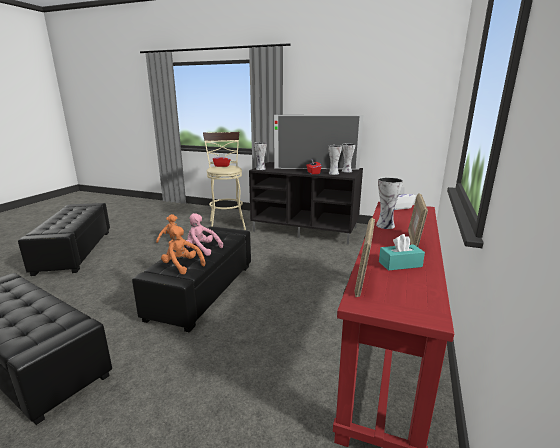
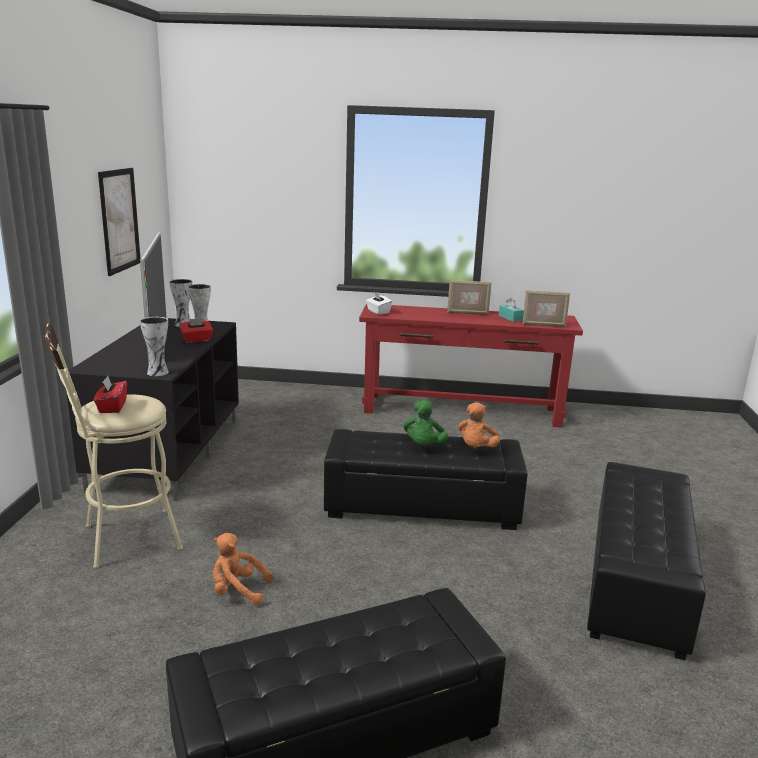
camera: 105 degrees left, 0 degrees up
(201, 249) = (424, 446): pink plush toy -> green plush toy
(368, 108) = (119, 220): none -> picture
(386, 225) = (436, 317): vase -> none

